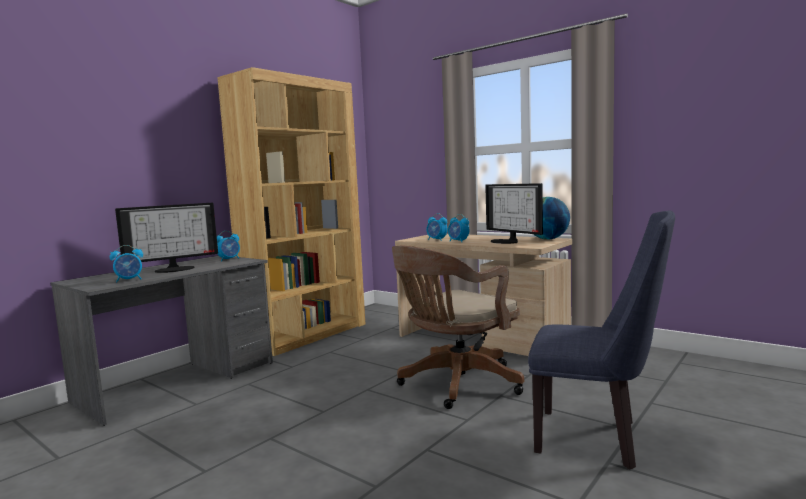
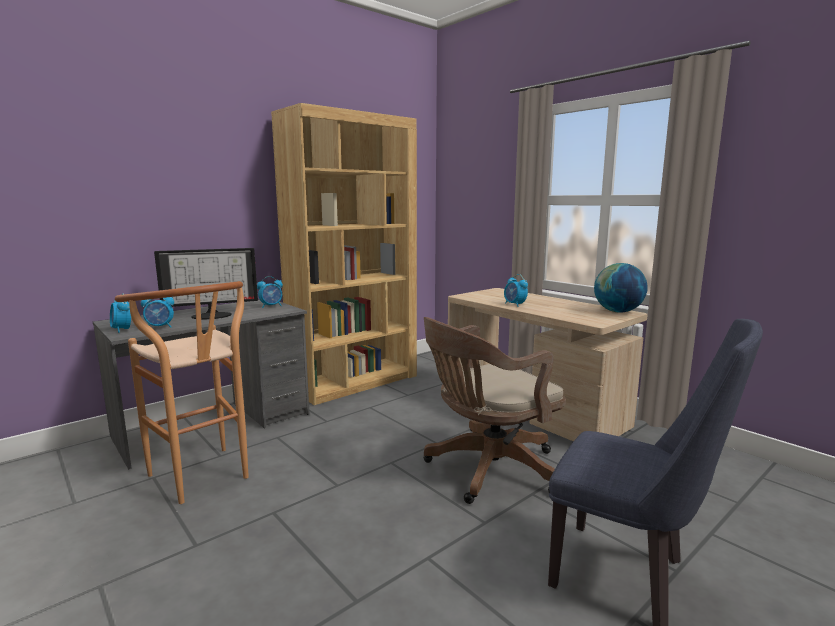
camera: 10 degrees right, 5 degrees up
(189, 423) = (204, 479): none -> brown stool
(437, 240) = (493, 299): alarm clock -> alarm clock (122, 330)
(507, 241) = (569, 310): monitor -> none

